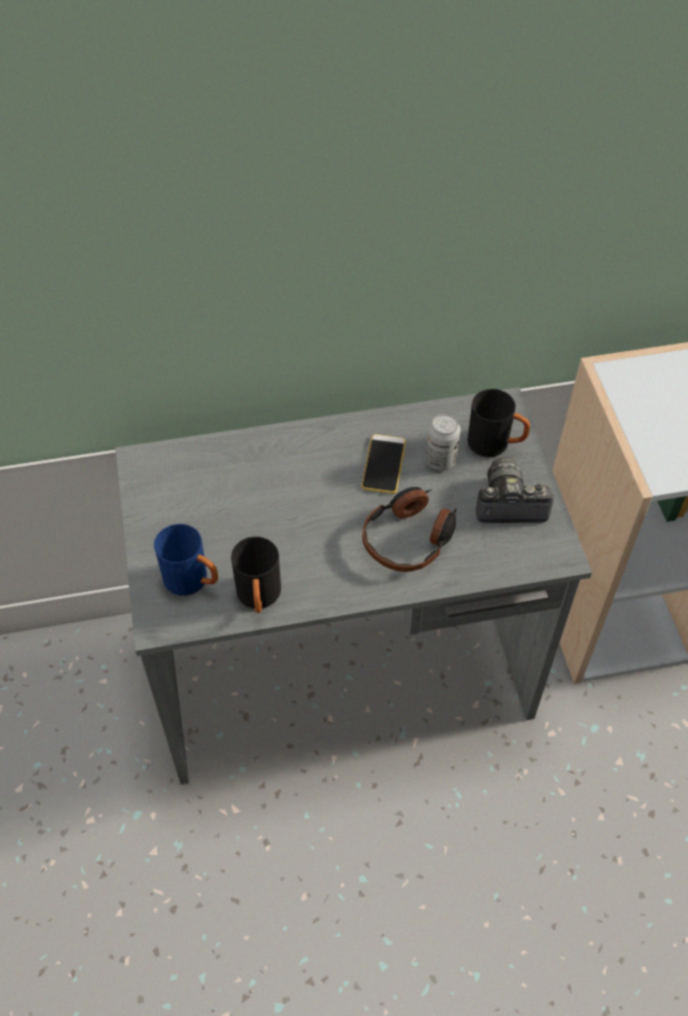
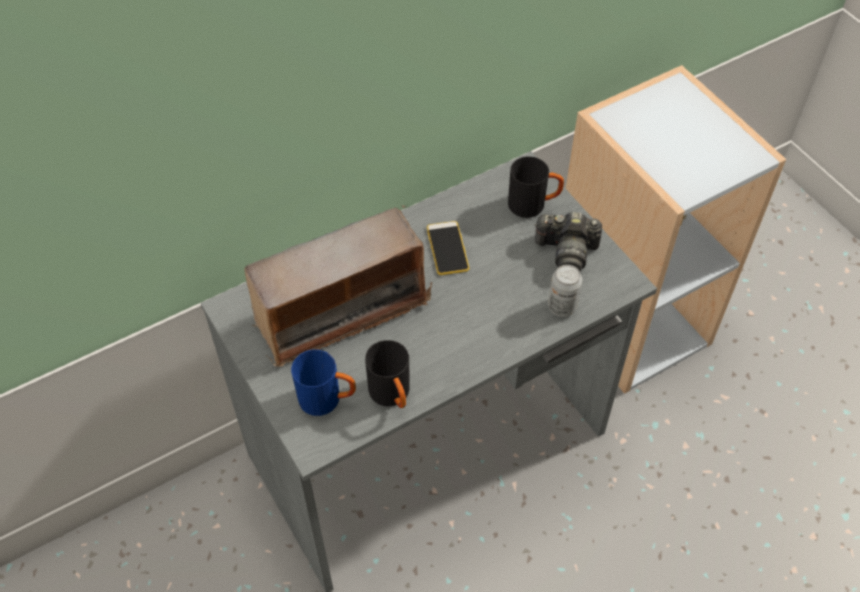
camera: 20 degrees left, 0 degrees up
(247, 497) = (341, 311): none -> radio
(410, 537) = (497, 304): headphones -> none
(440, 460) = (494, 231): can -> can (562, 307)
(509, 504) = (566, 252): camera -> camera turned 150 degrees counterclockwise

